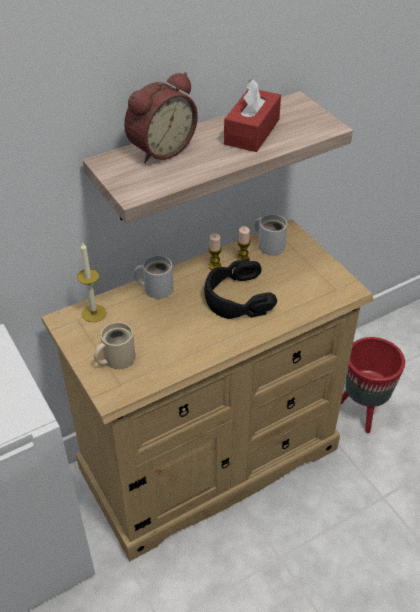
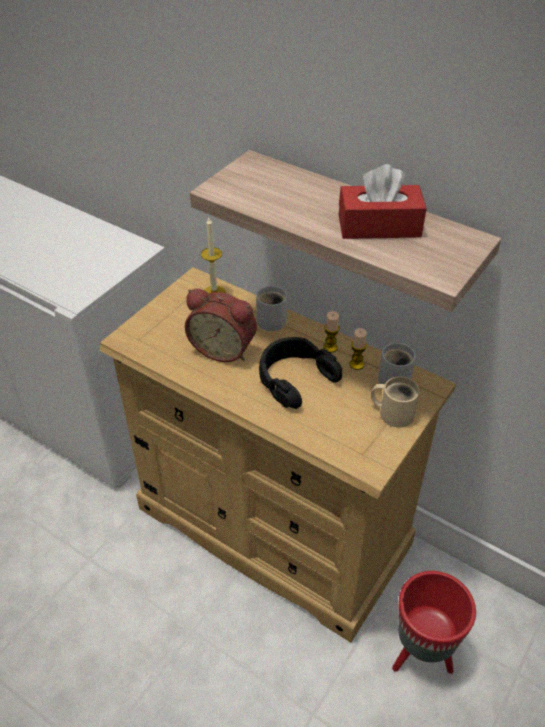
camera: 65 degrees right, 0 degrees up
(116, 358) = (168, 326): beige mug -> beige mug (394, 412)
(160, 149) = (298, 182): alarm clock -> alarm clock (224, 348)

